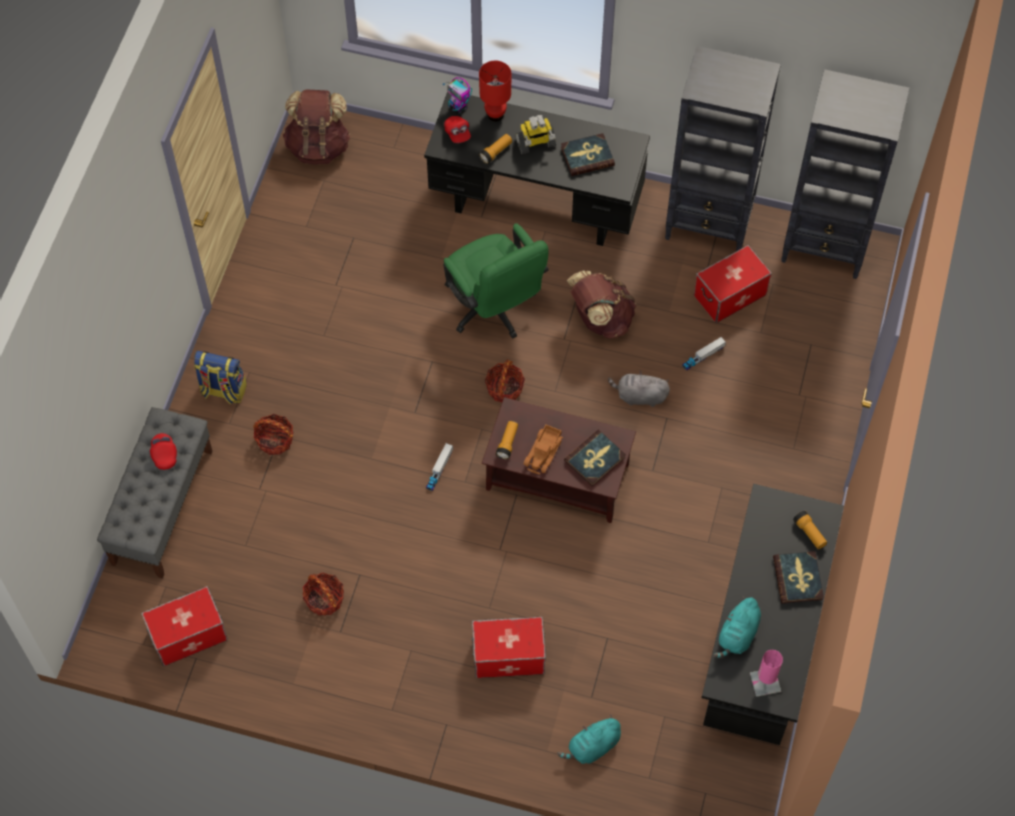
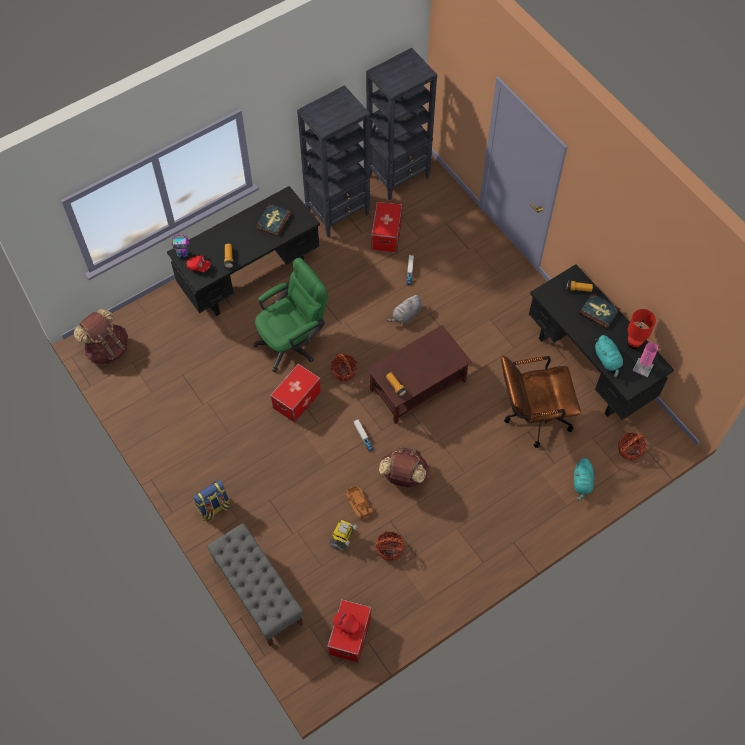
camera: 50 degrees left, 0 degrees up
(164, 454) = (245, 560): red cap -> red cap (346, 624)
(275, 440) = (270, 504): basket -> basket (630, 450)
(494, 310) = (293, 342): green office chair -> green office chair turned 45 degrees counterclockwise
(495, 115) = (205, 242): red table lamp -> red table lamp (633, 344)
(508, 656) = (499, 484): storage box -> storage box (297, 400)
(535, 143) = (242, 237): toy robot -> toy robot (342, 537)
(544, 452) = (416, 374): toy truck -> toy truck (359, 503)
(595, 459) = (441, 354): book -> none
(600, 319) = (346, 299): brown backpack -> brown backpack (403, 476)
(631, 629) = (532, 416): none -> brown office chair

